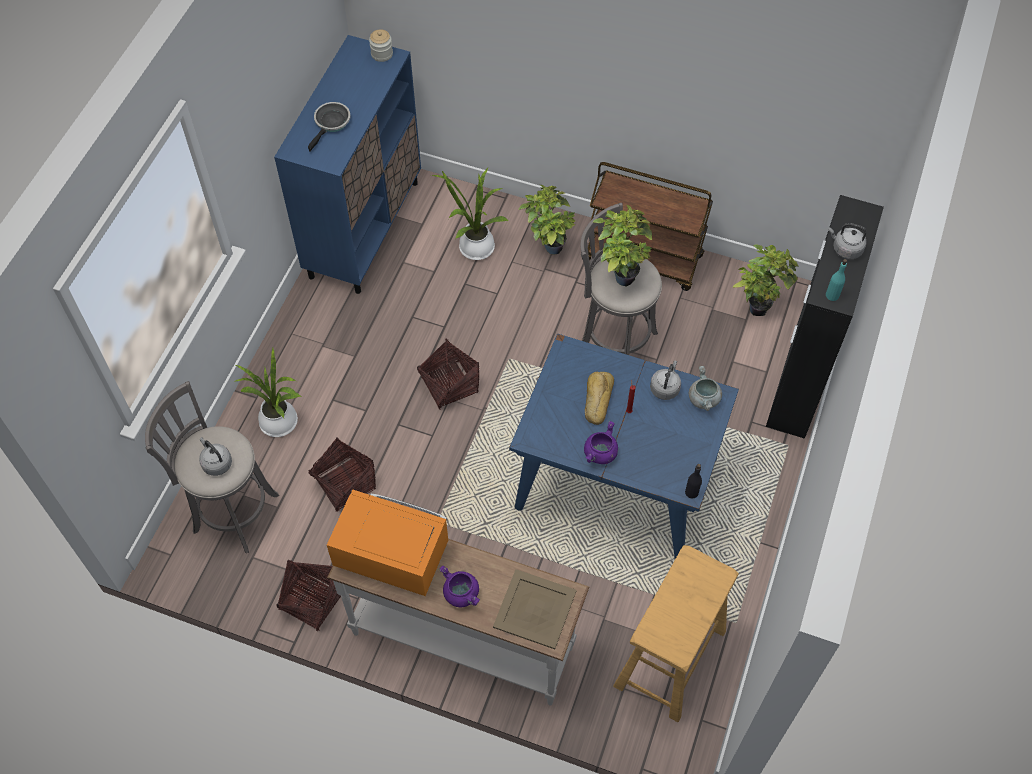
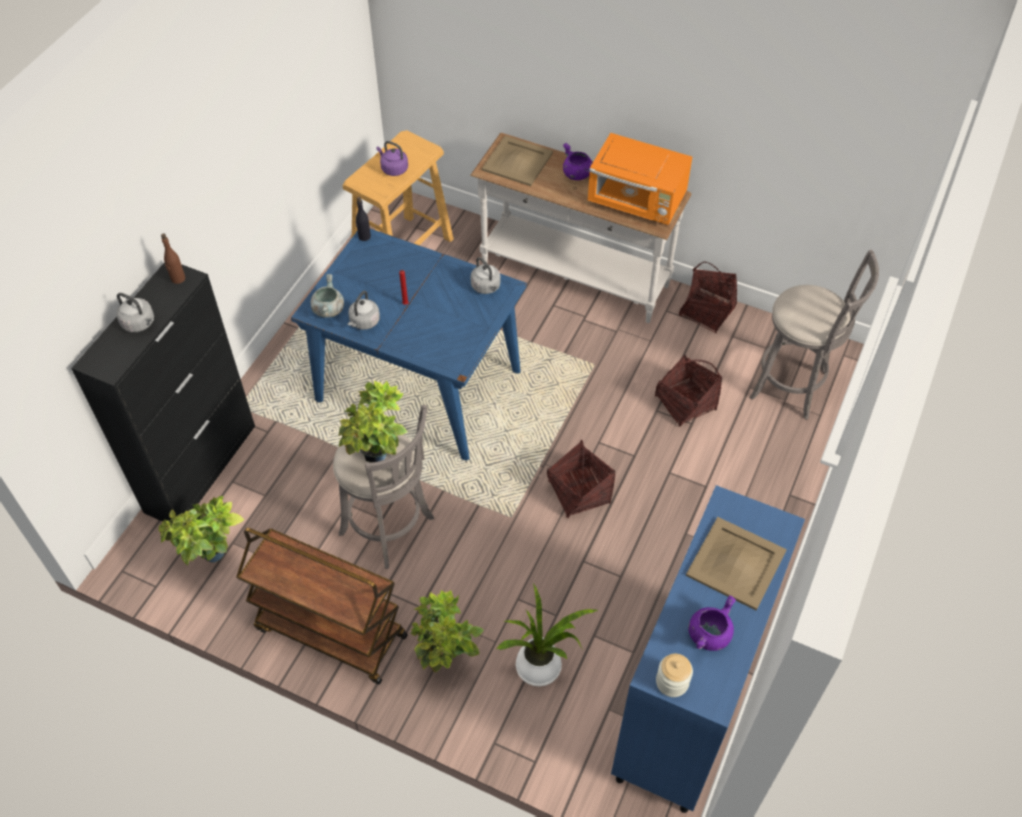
camera: 175 degrees left, 5 degrees down
(216, 463) = (808, 303): grey kettle -> grey kettle (486, 287)
(281, 424) = (758, 465): potted plant -> none
(331, 123) = (735, 563): frying pan -> beige tray
(597, 399) = (434, 316): bread -> none
(600, 454) = (441, 271): purple cooking pot -> purple cooking pot (709, 634)
(683, 599) = (393, 169): none -> purple kettle
(832, 295) = (178, 278): turquoise bottle -> brown bottle

